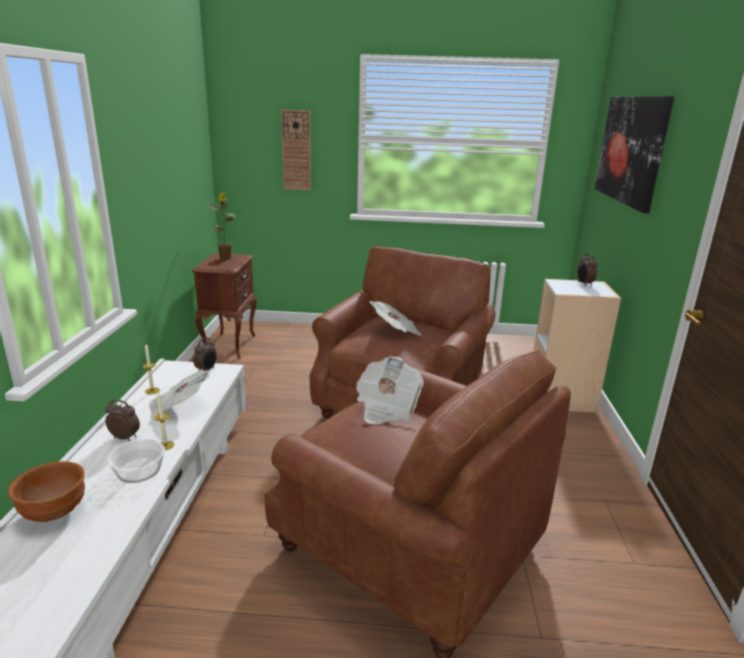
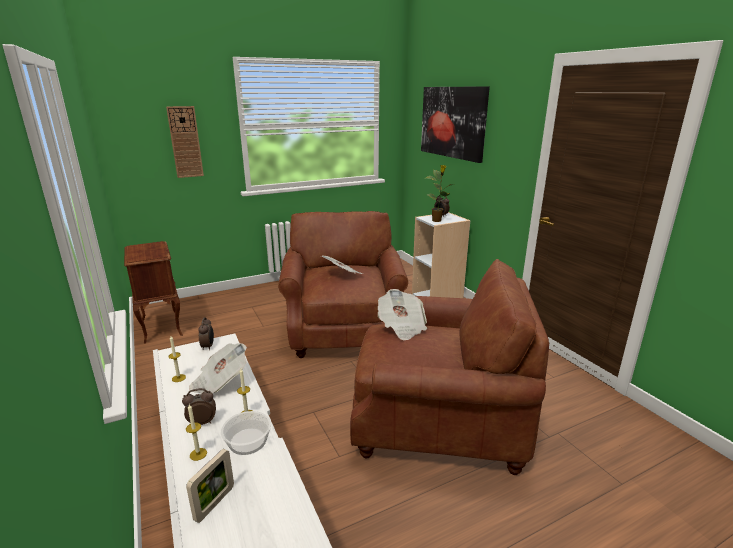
camera: 30 degrees left, 0 degrees up
(55, 512) = (215, 503): brown bowl -> picture frame
(91, 464) = (198, 454): none -> candle
(225, 258) = (145, 248): potted plant -> potted plant (437, 220)

